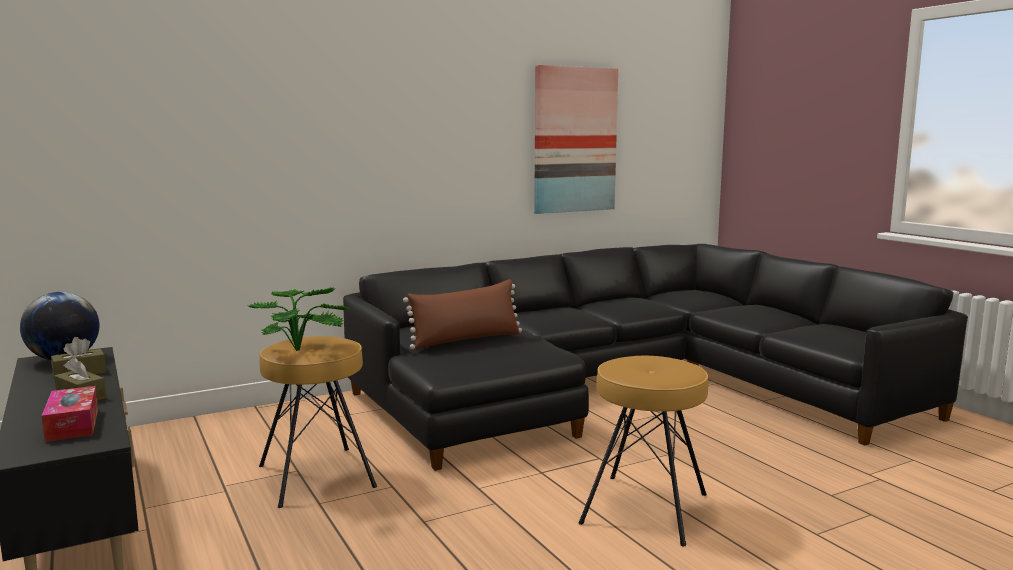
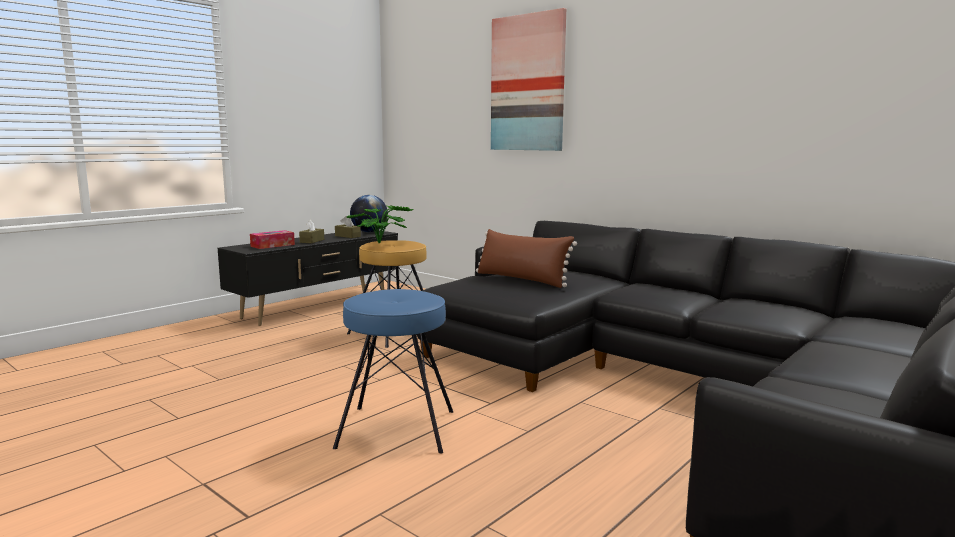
camera: 70 degrees right, 0 degrees up
(574, 140) = (795, 105): picture -> picture (528, 83)
(646, 508) = (397, 429): brown stool -> blue stool

